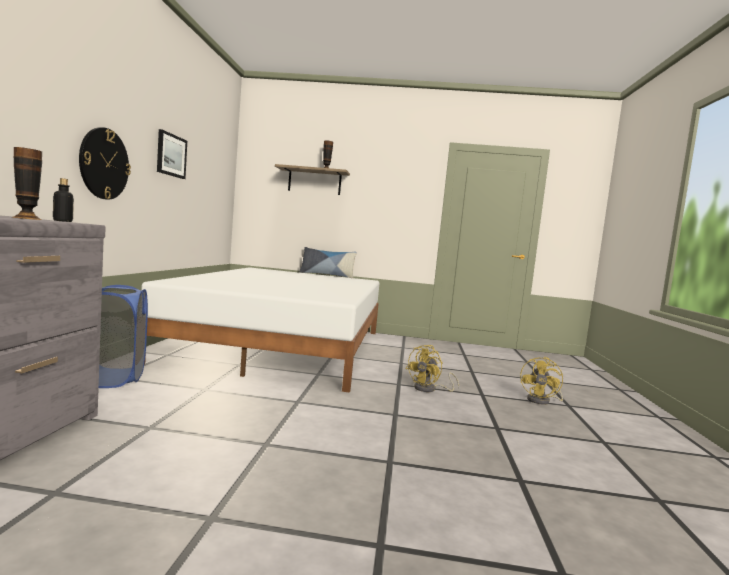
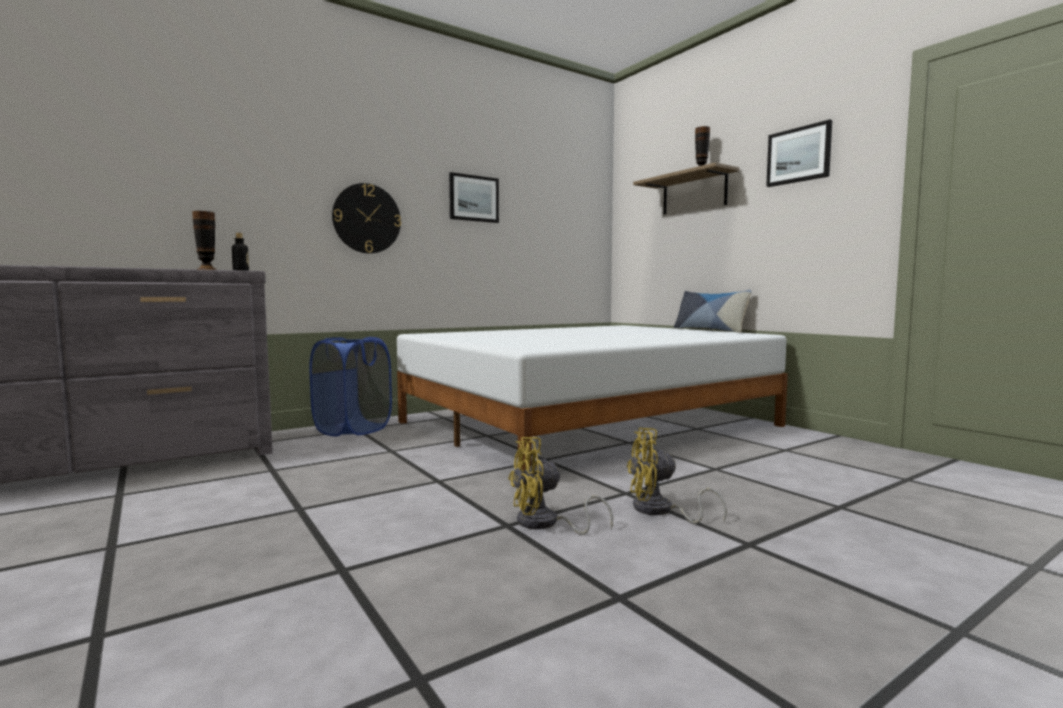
camera: 50 degrees right, 0 degrees up
(388, 177) = (798, 155): none -> picture
(542, 401) = (890, 597): yellow fan -> yellow fan (545, 524)

